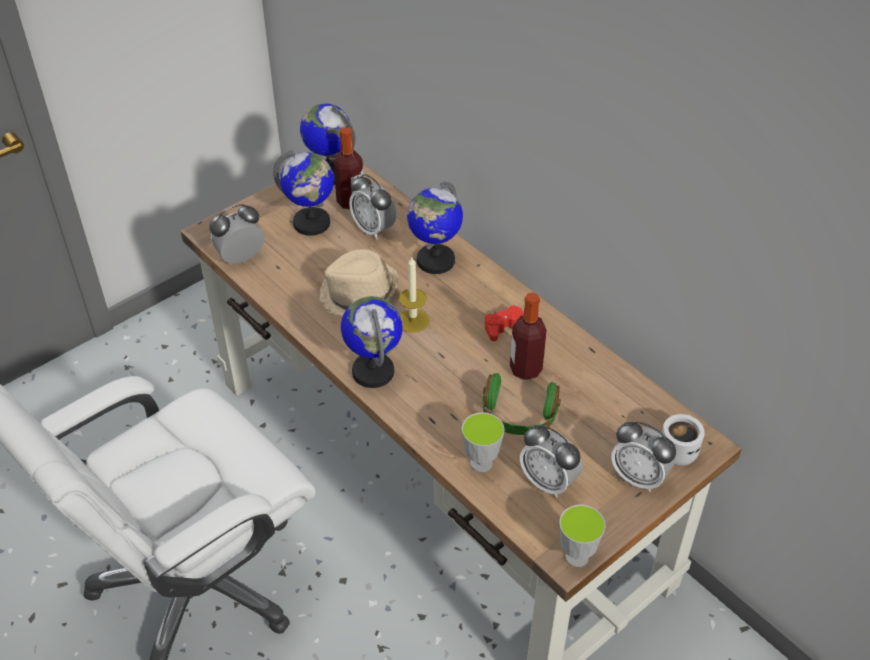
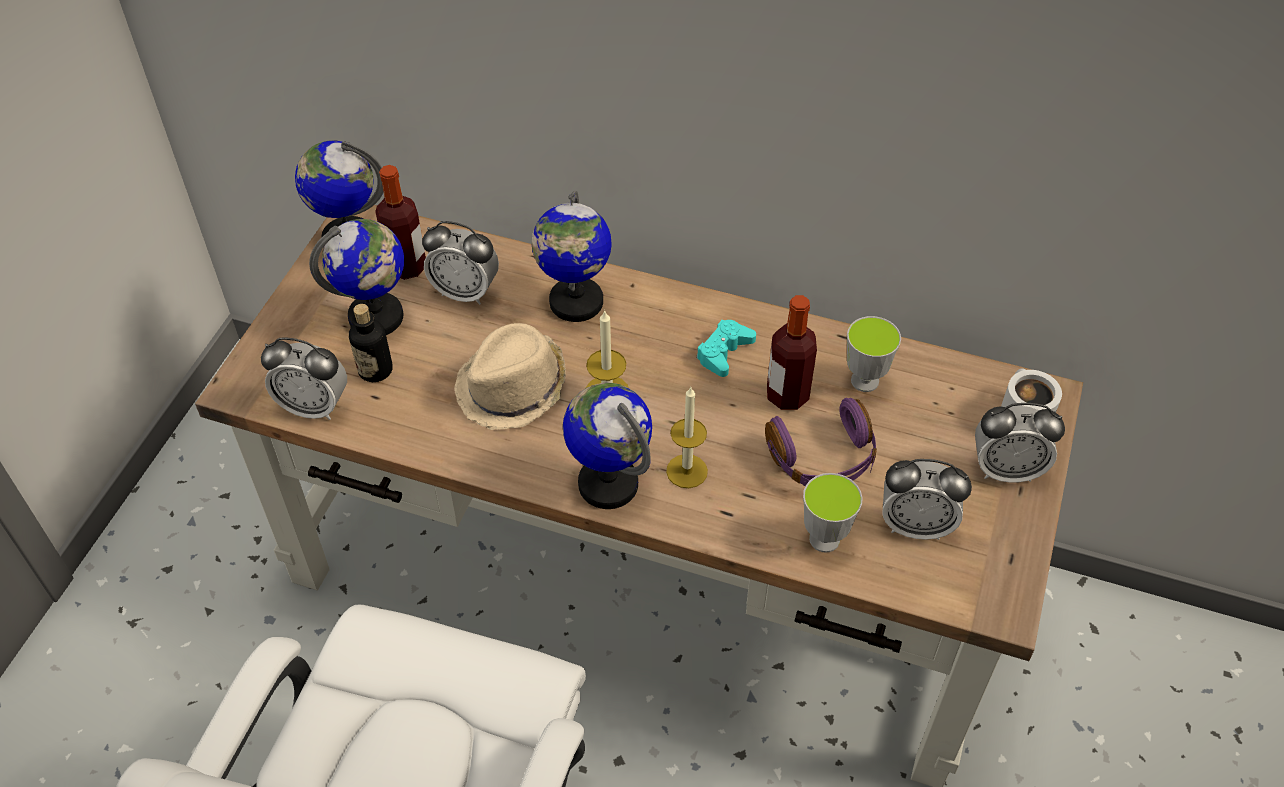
camera: 30 degrees left, 5 degrees up
(241, 258) = (314, 406): alarm clock -> alarm clock turned 105 degrees counterclockwise
(289, 252) = (375, 370): none -> bottle
(426, 385) = (687, 471): none -> candle
(505, 327) = (724, 352): red game controller -> turquoise game controller
(518, 416) = (823, 459): green headphones -> purple headphones
(576, 556) = (1013, 600): cup -> cup (864, 381)

